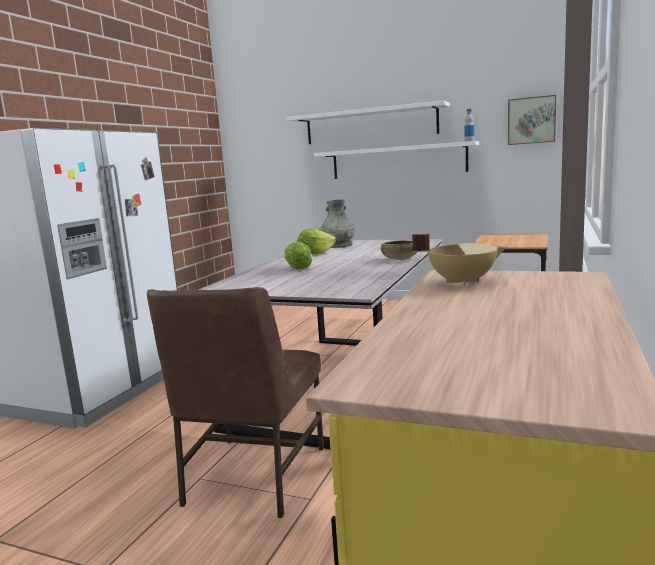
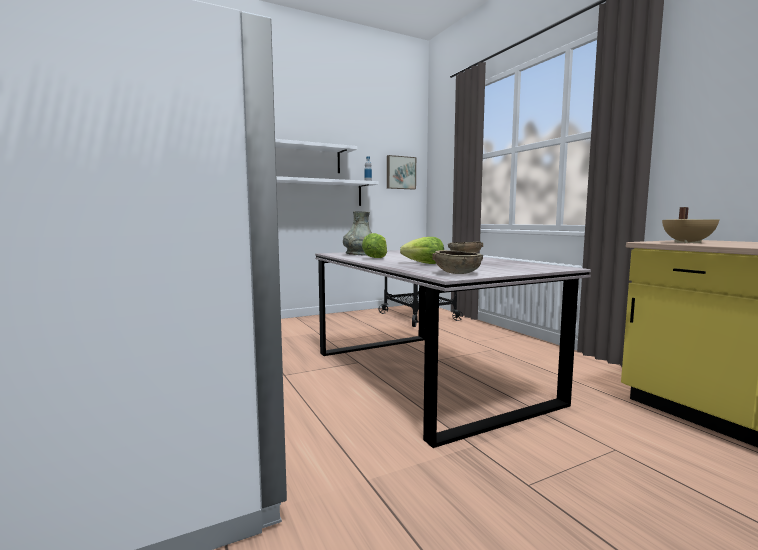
camera: 50 degrees left, 5 degrees down
(239, 285) = (457, 273): none -> brown bowl
(253, 476) = (551, 459): brown chair -> none

